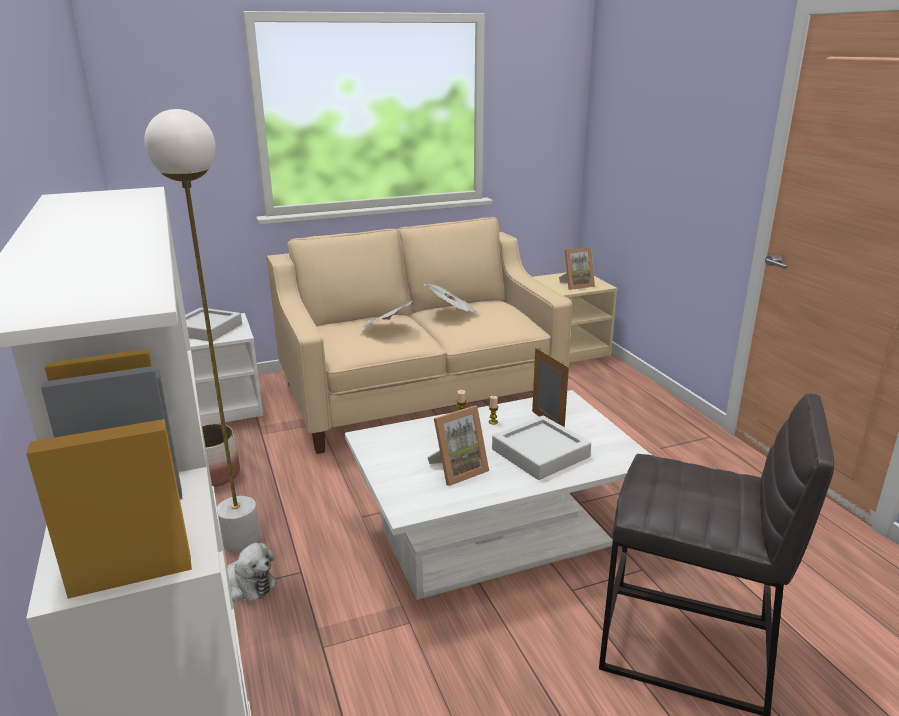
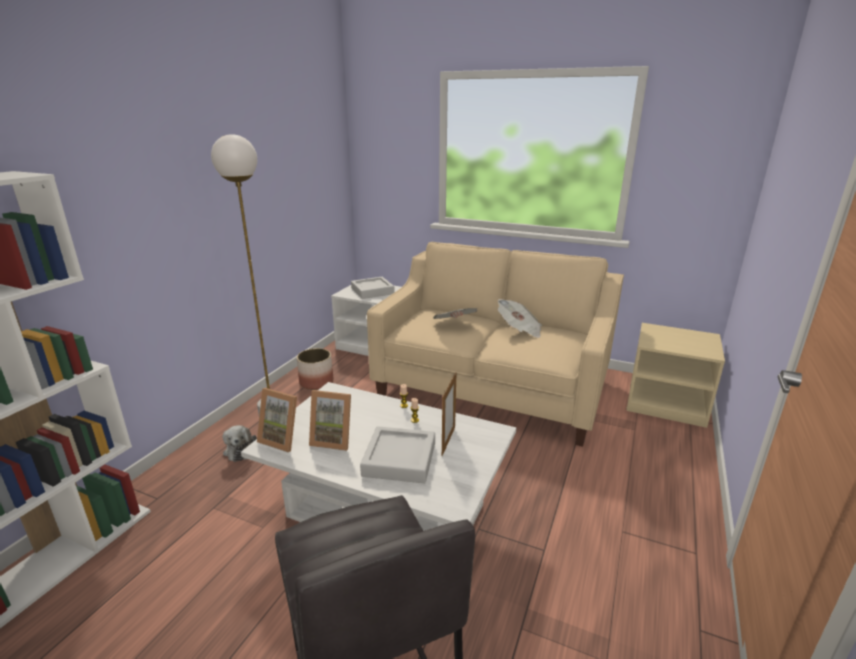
camera: 45 degrees right, 0 degrees up
(576, 285) = (683, 345): picture frame -> picture frame (283, 439)

